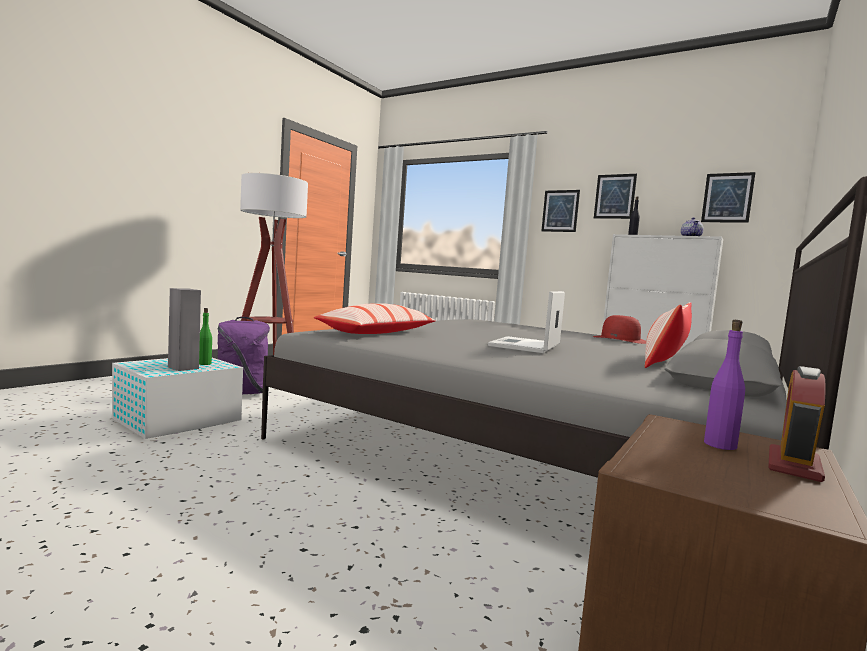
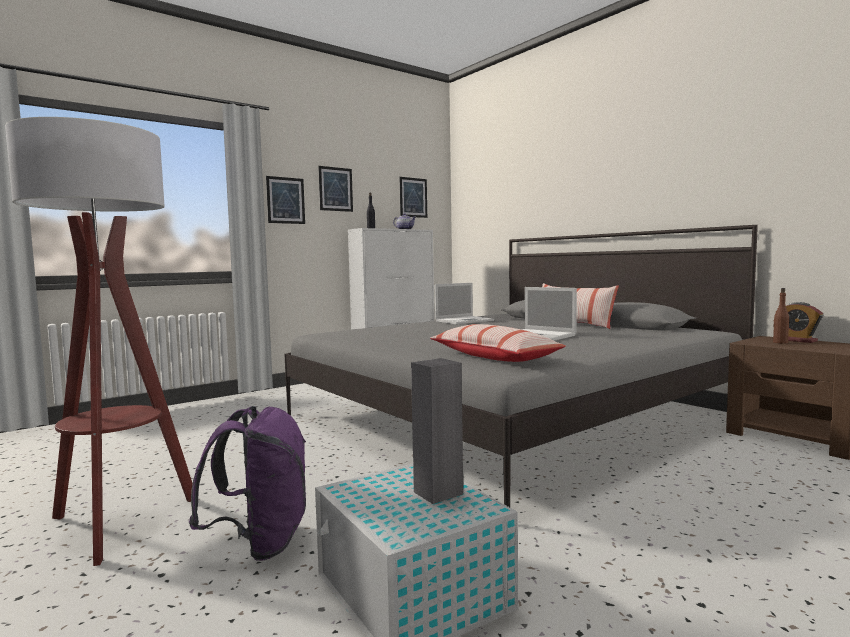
camera: 70 degrees left, 0 degrees up
(204, 363) = (401, 482): green bottle -> none
(620, 339) = (465, 321): red hat -> laptop
(720, 445) = (780, 342): purple bottle -> brown bottle

